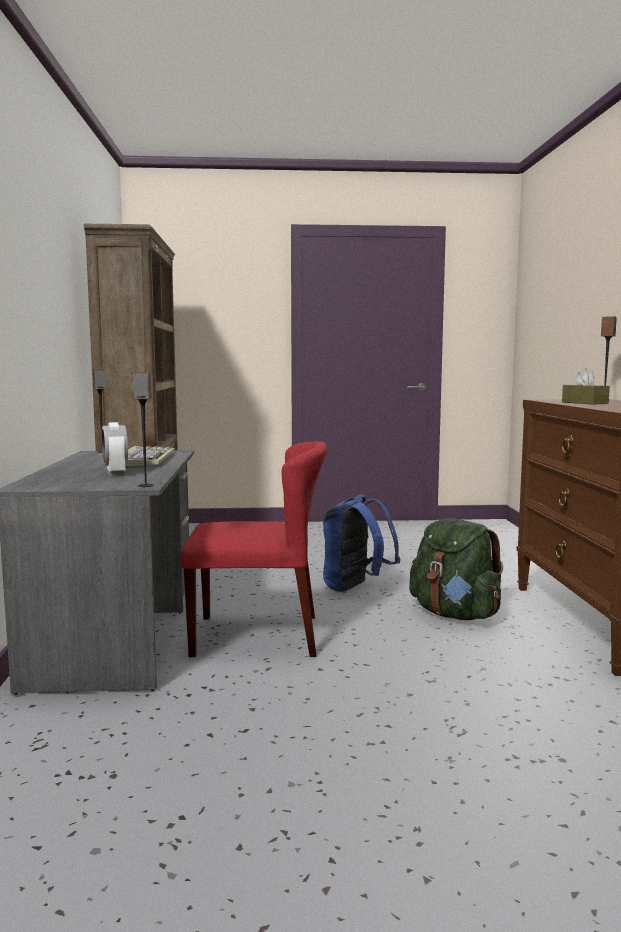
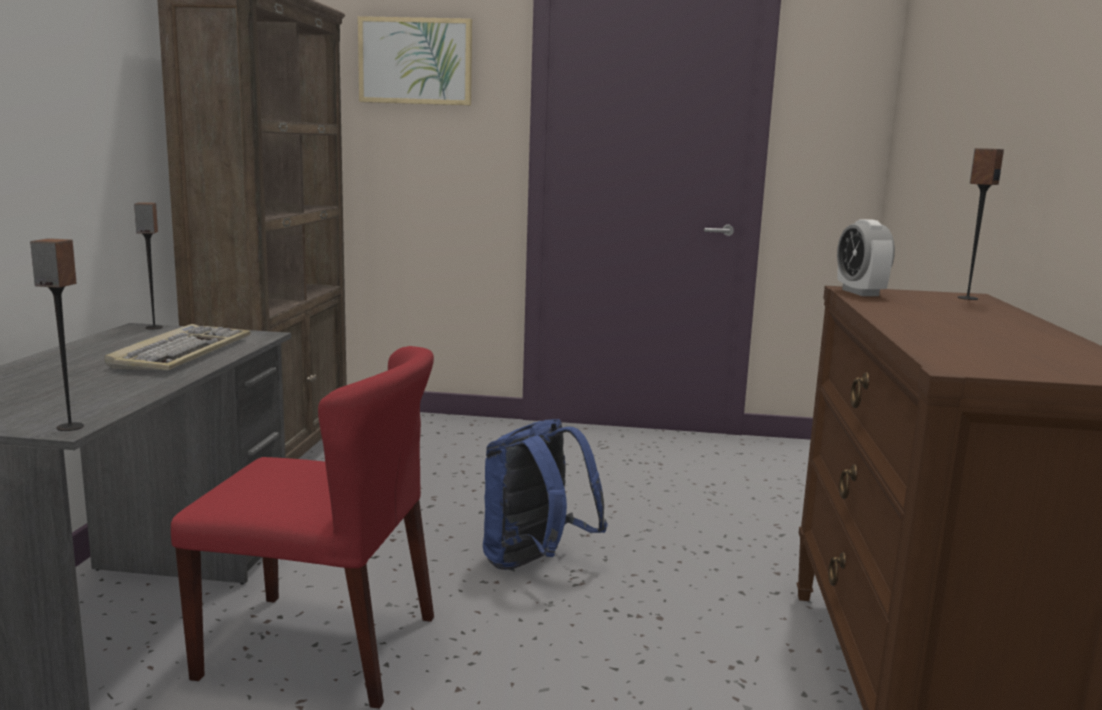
camera: 10 degrees right, 5 degrees up
(116, 473) = (81, 387): alarm clock -> alarm clock (860, 292)
(213, 285) = (415, 61): none -> picture
(455, 614) = (660, 641): green backpack -> none
(584, 403) = (911, 310): brown tissue box -> none

